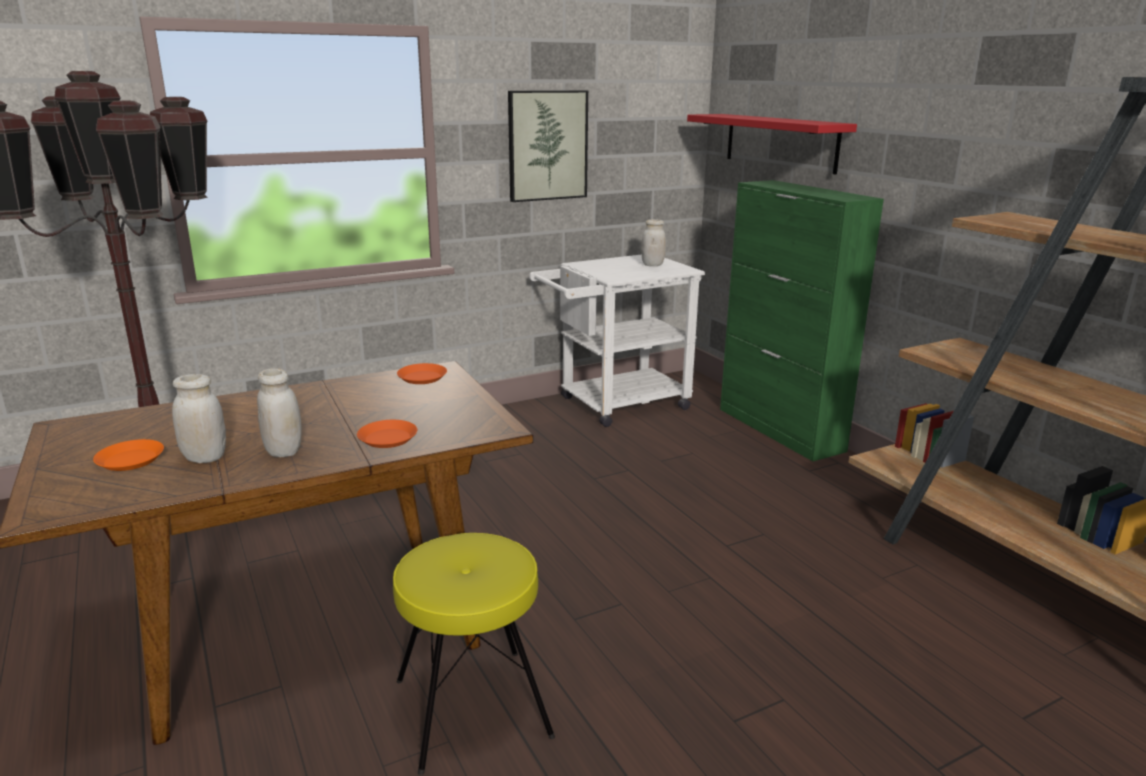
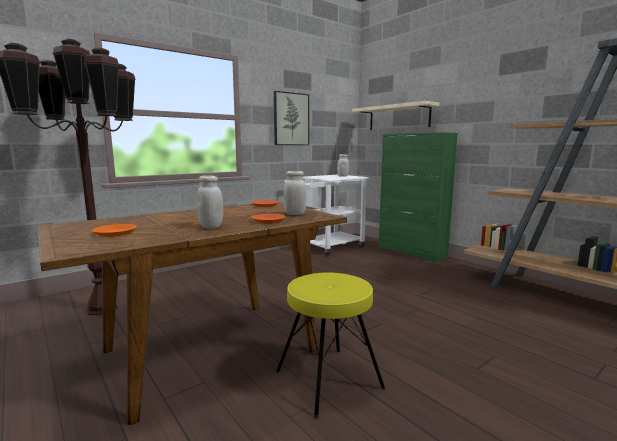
camera: 10 degrees left, 10 degrees down
(205, 458) = (163, 230): white jar -> white jar (295, 214)
(780, 142) = (398, 117): red shelf -> beige shelf

